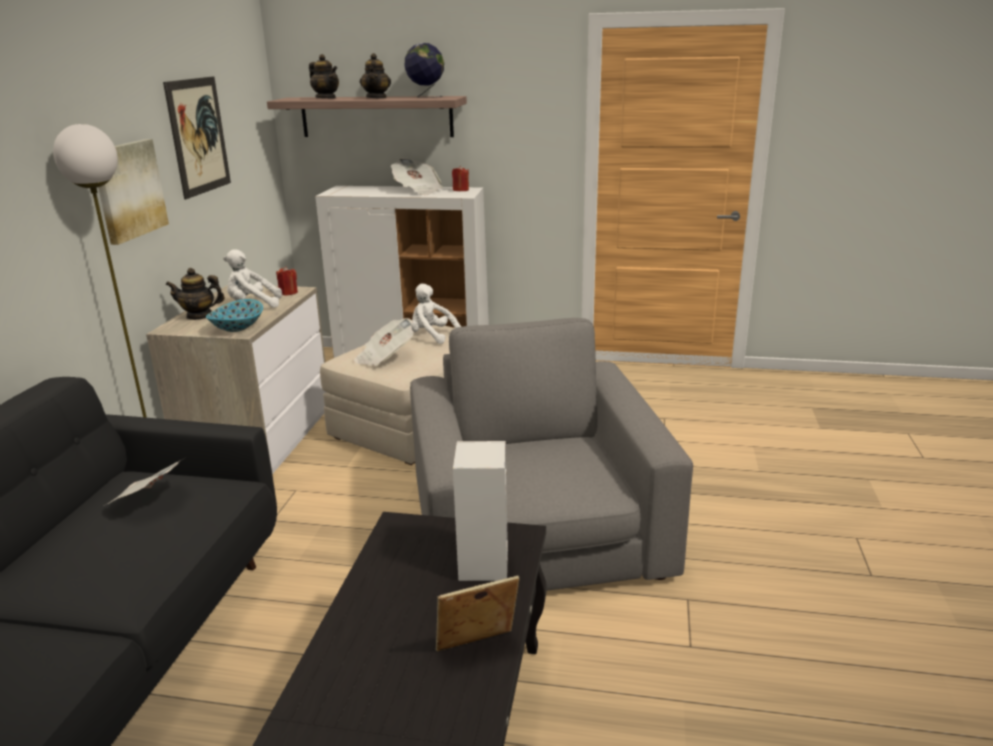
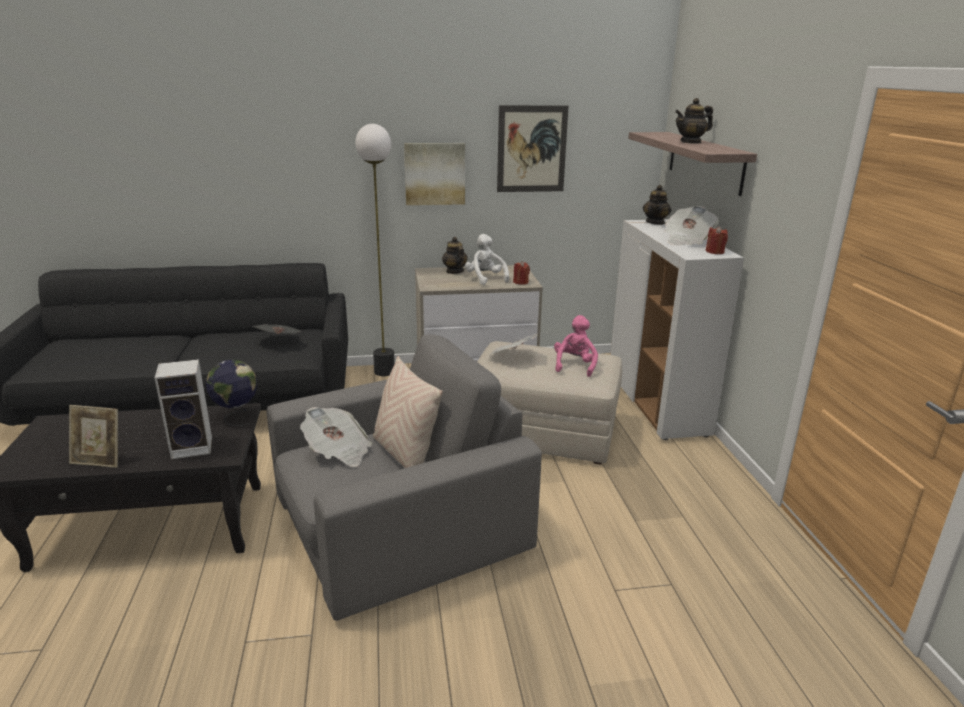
camera: 70 degrees right, 0 degrees up
(237, 328) = (438, 284): bowl -> none
(326, 98) = (668, 136): teapot -> teapot (655, 222)
(426, 97) = (719, 148): globe -> globe (236, 417)
(432, 336) = (574, 365): white plush toy -> pink plush toy
(477, 650) = (99, 460): picture frame -> picture frame turned 135 degrees clockwise
(524, 474) = (338, 452): none -> newspaper
(534, 445) = (404, 454): none -> beige pillow

